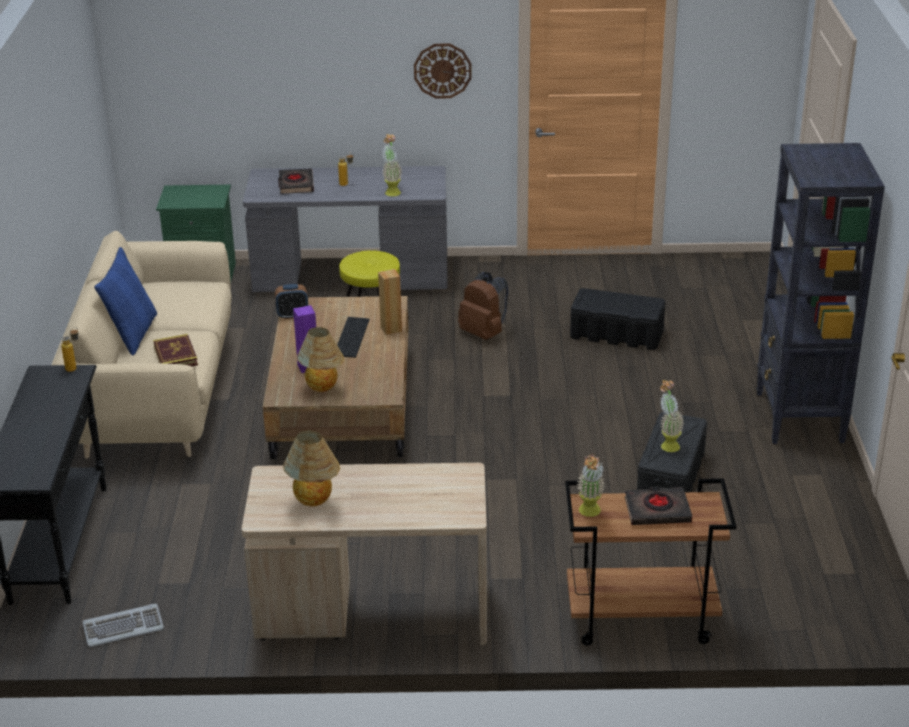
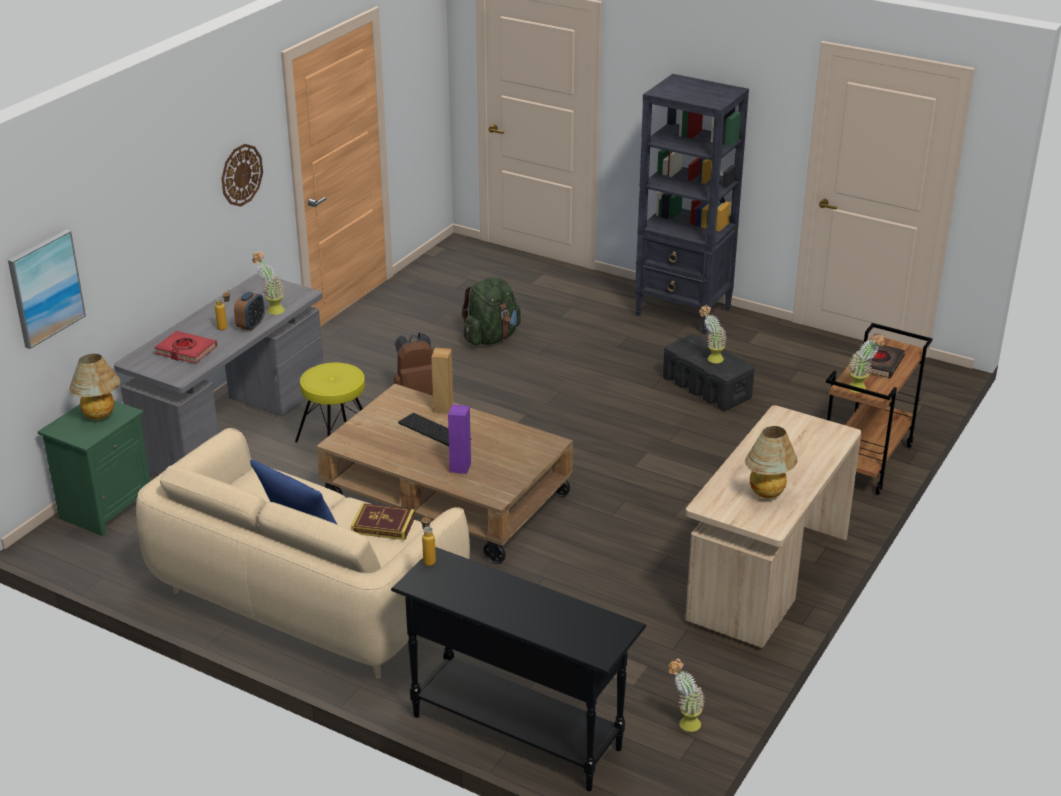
camera: 60 degrees left, 0 degrees up
(123, 627) = (684, 723): keyboard -> potted plant
(193, 78) = (45, 288): none -> picture
(292, 315) = (357, 449): alarm clock -> alarm clock (251, 325)
(296, 184) = (186, 351): black book -> red book
(323, 389) = (506, 471): table lamp -> table lamp (100, 416)
(617, 334) = (491, 337): black storage box -> green backpack

